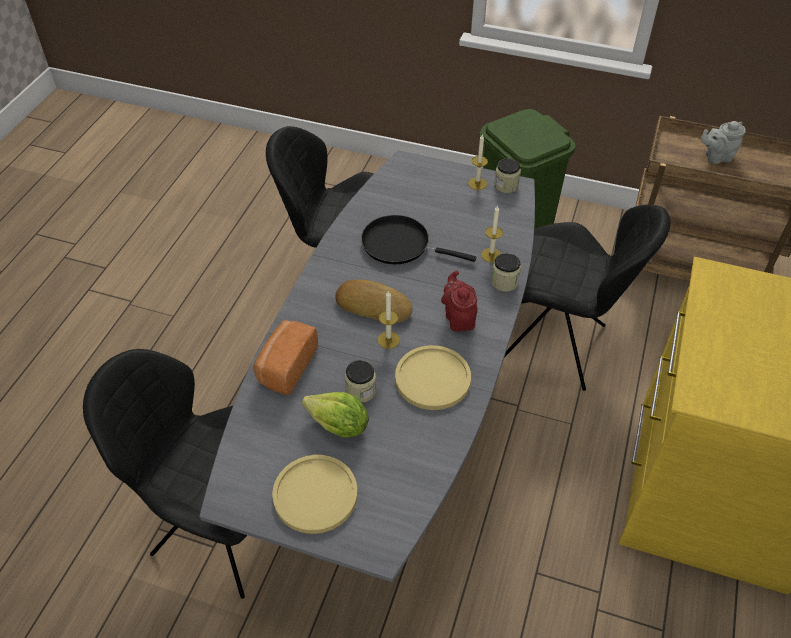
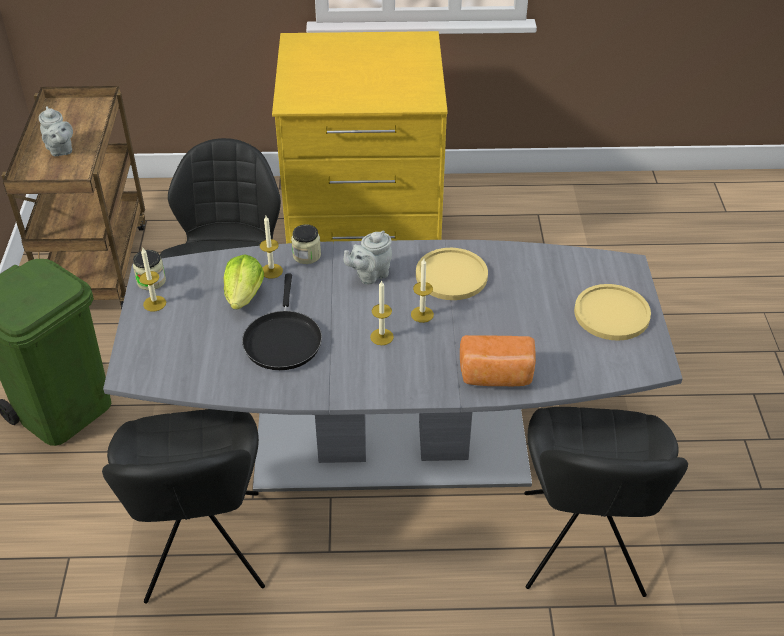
camera: 110 degrees left, 5 degrees down
(339, 426) = (538, 319): lettuce -> lettuce (244, 296)
(361, 390) = (492, 316): jar -> none
(374, 305) = (382, 337): bread -> candle
(458, 318) = (370, 275): red teapot -> grey teapot

